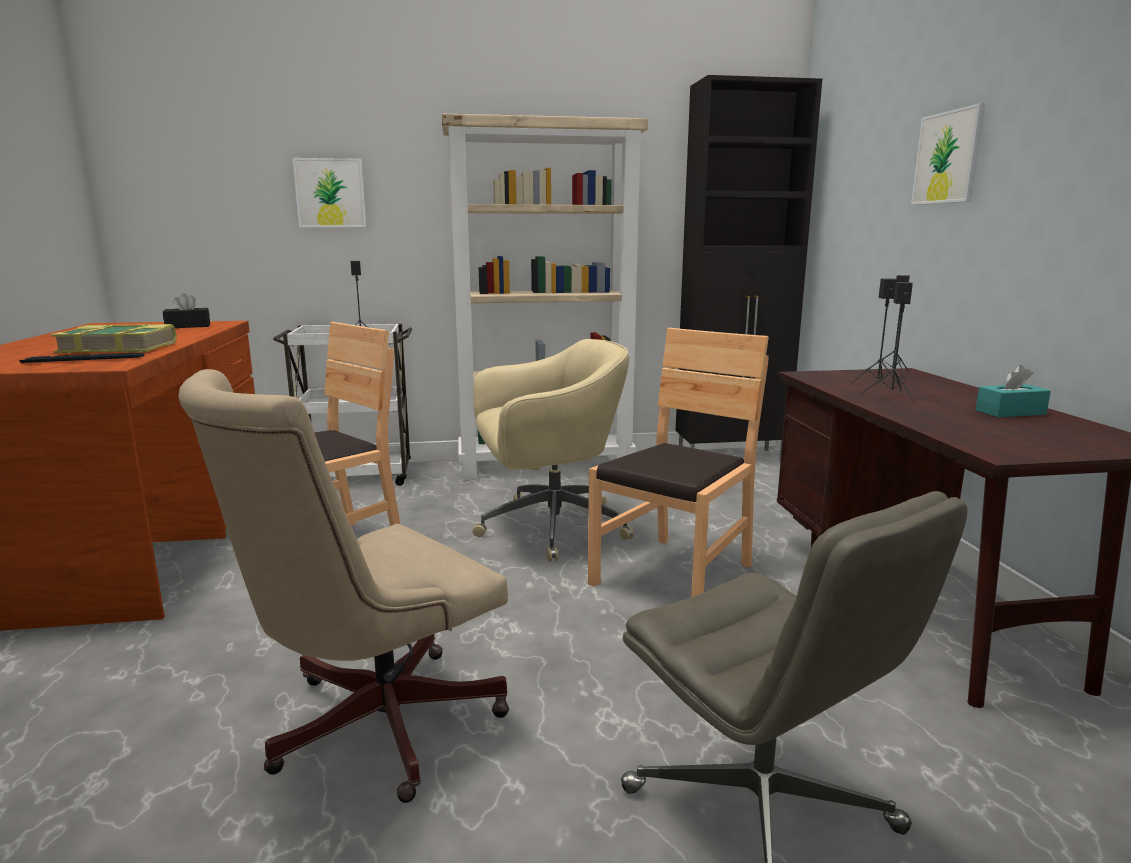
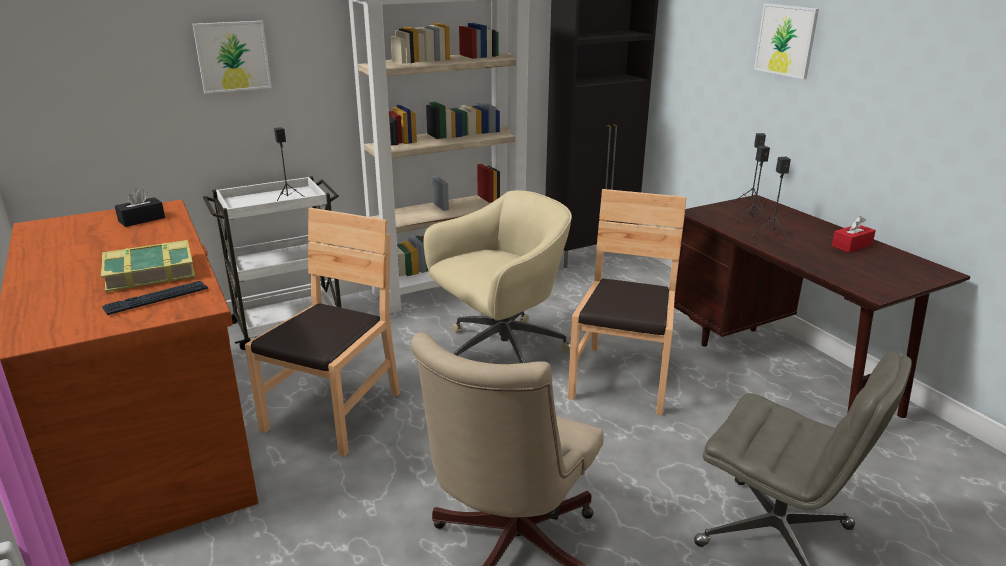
camera: 20 degrees left, 10 degrees up
(1010, 412) = (851, 245): turquoise tissue box -> red tissue box

